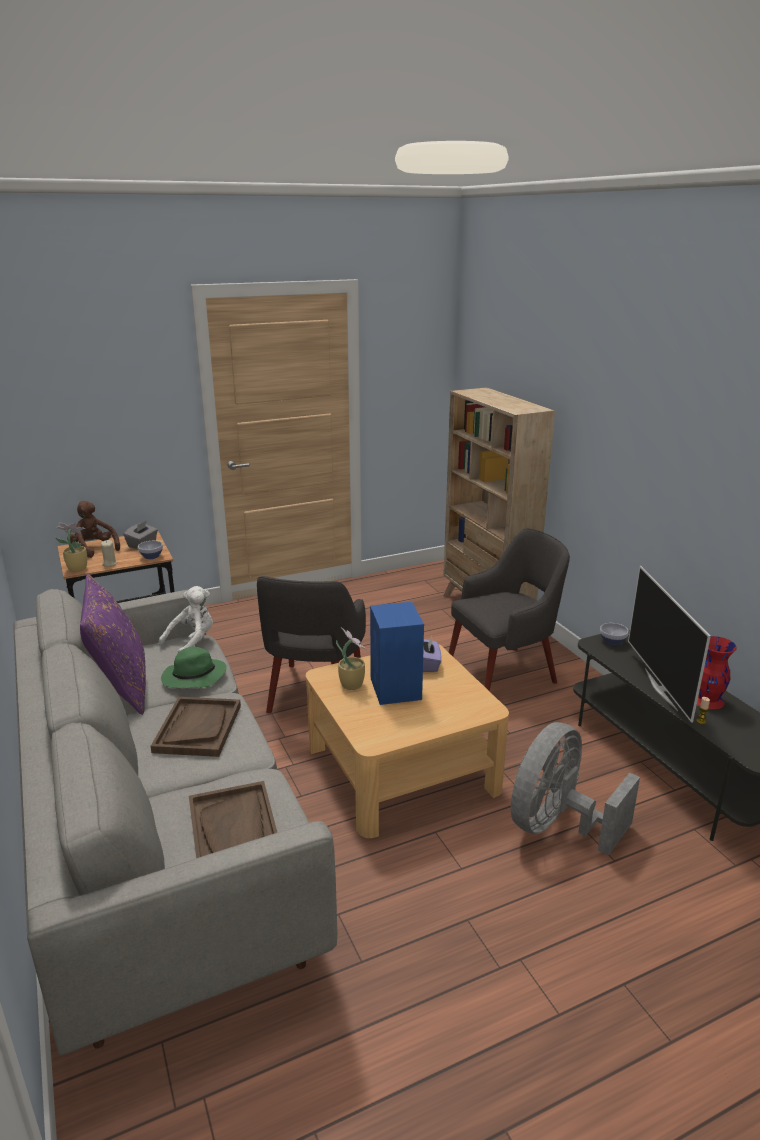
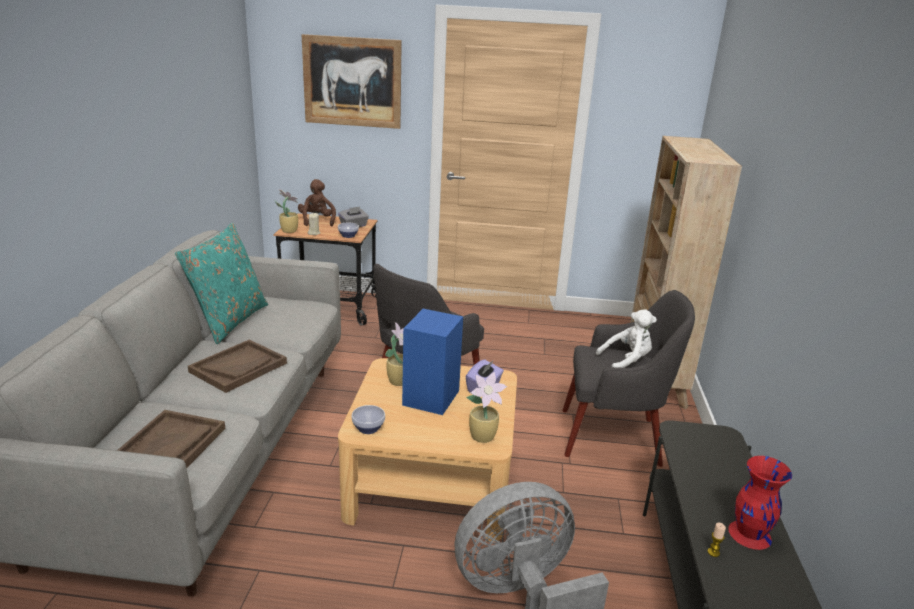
camera: 30 degrees right, 0 degrees up
(104, 381) = (352, 82): none -> picture
(121, 686) = (229, 321): purple pillow -> turquoise pillow
(192, 642) = (313, 306): white plush toy -> white plush toy (626, 361)
(193, 677) = (281, 331): green hat -> none
(473, 704) = (484, 437): none -> potted plant
(613, 641) = (703, 435): bowl -> bowl (369, 428)
(662, 689) = (705, 501): television -> none

